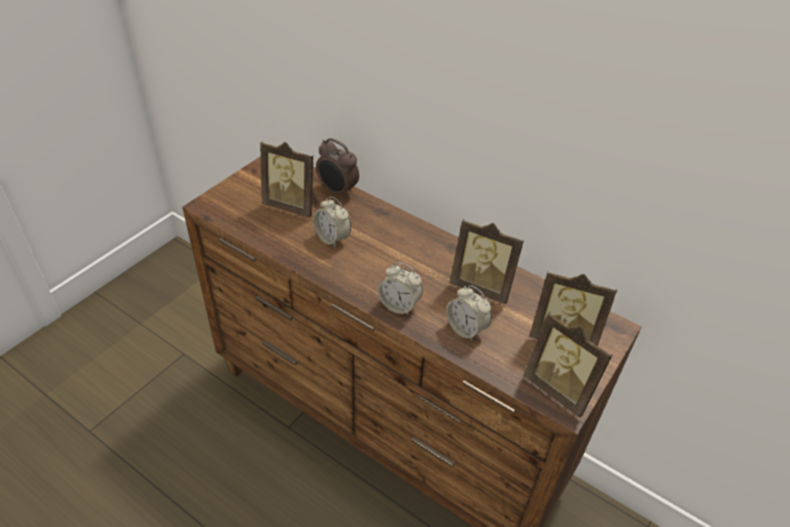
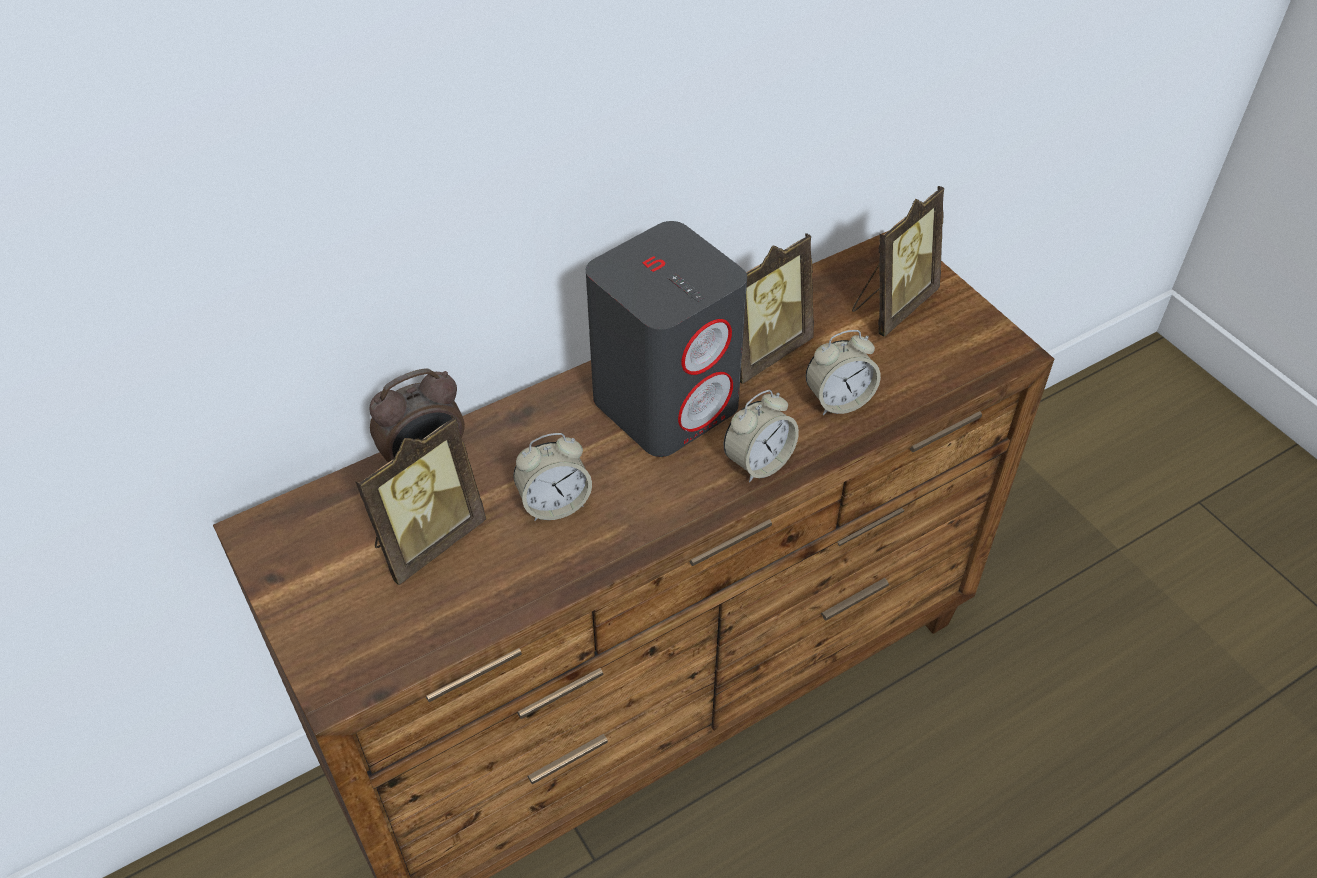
camera: 65 degrees left, 5 degrees up
(420, 259) = (667, 402): none -> grey speaker
(560, 389) = (979, 345): picture frame -> none

